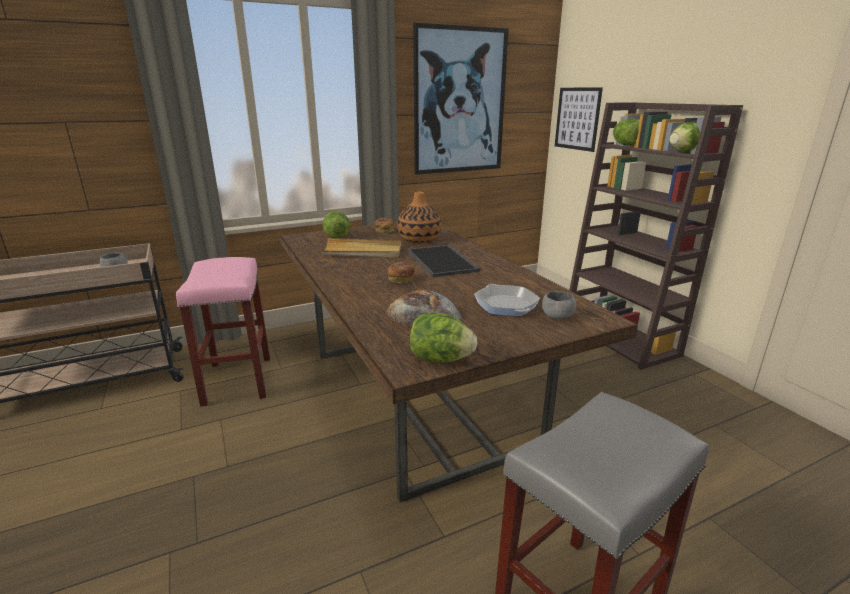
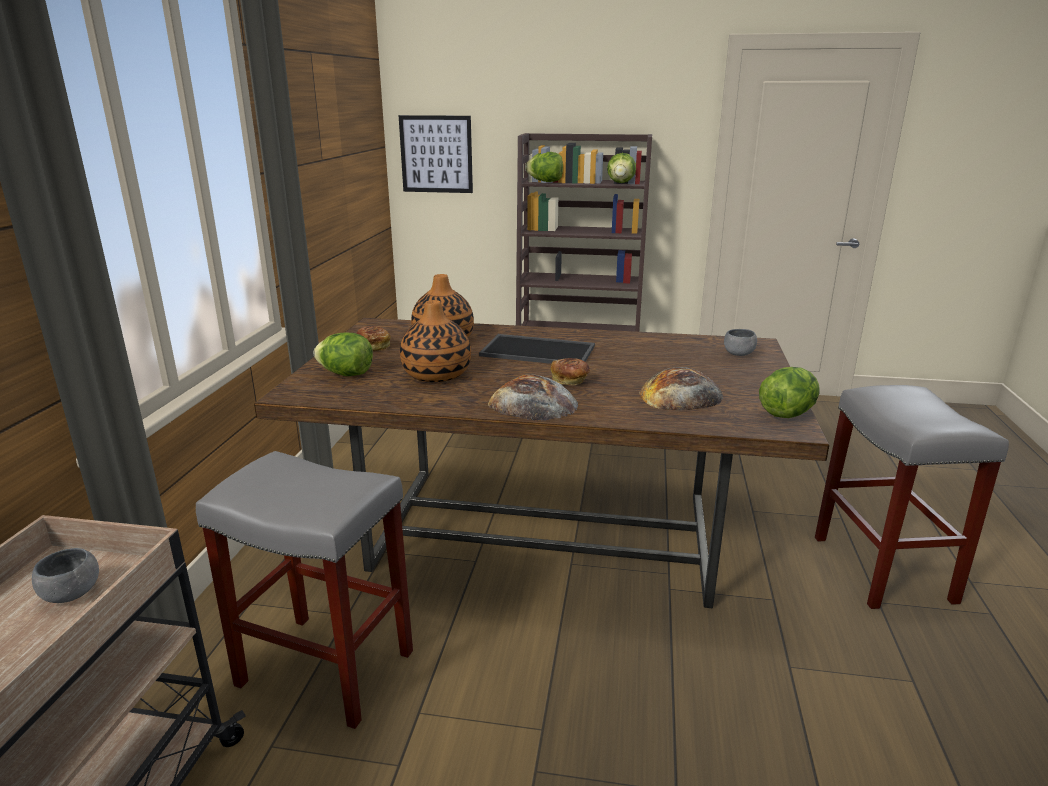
camera: 55 degrees left, 0 degrees up
(237, 380) = (323, 668): pink stool -> grey stool
(347, 280) = (533, 404): none -> bread
(362, 251) = (437, 375): beige tray -> vase
(459, 102) = (327, 142): picture -> none
(506, 305) = (694, 361): frying pan -> none

